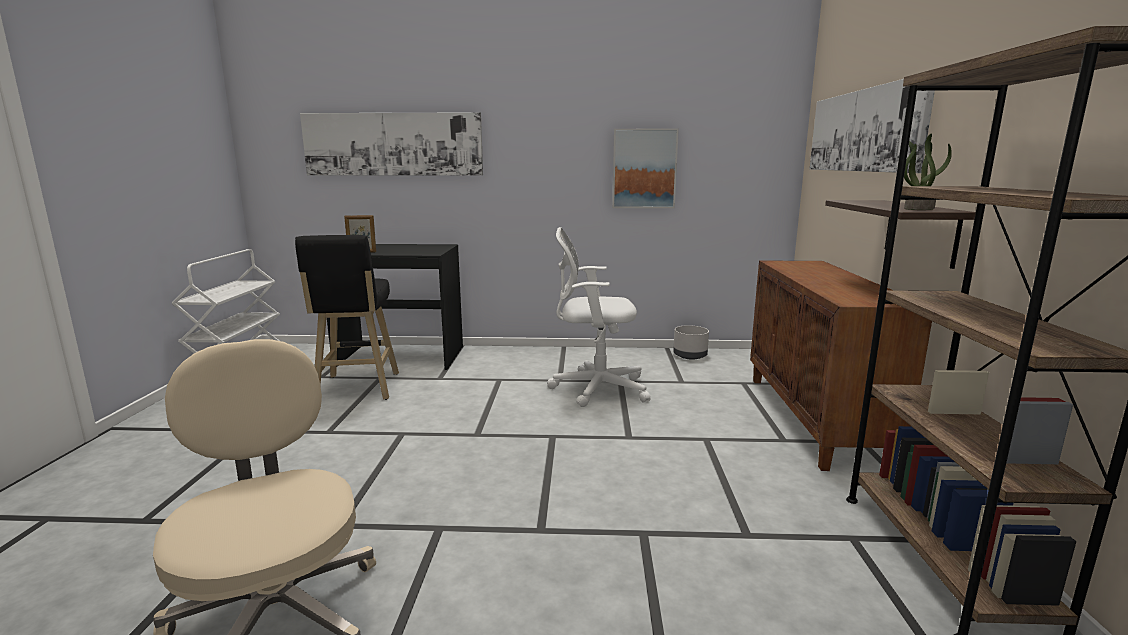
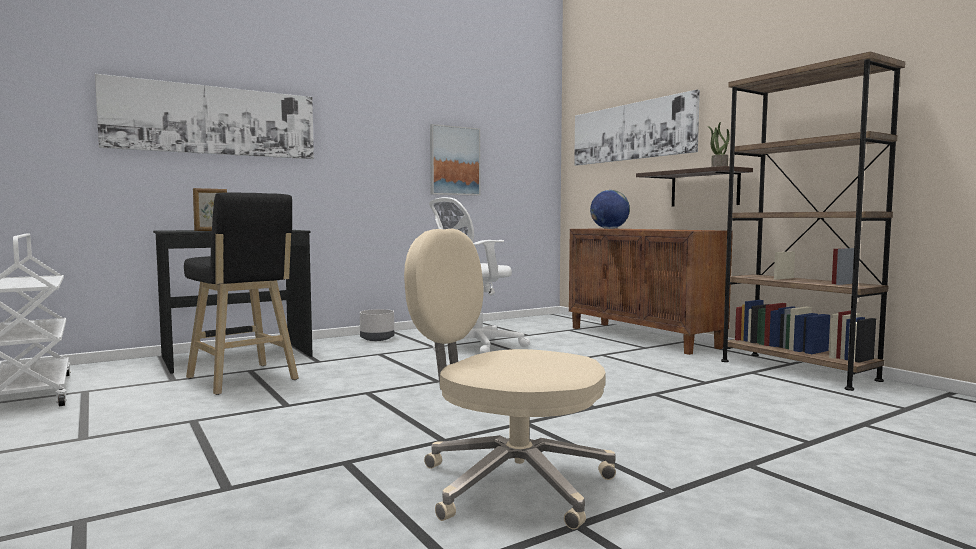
camera: 35 degrees left, 10 degrees down
(689, 356) = (504, 323): grey planter -> grey planter (376, 339)
(800, 268) = (609, 228): none -> globe

